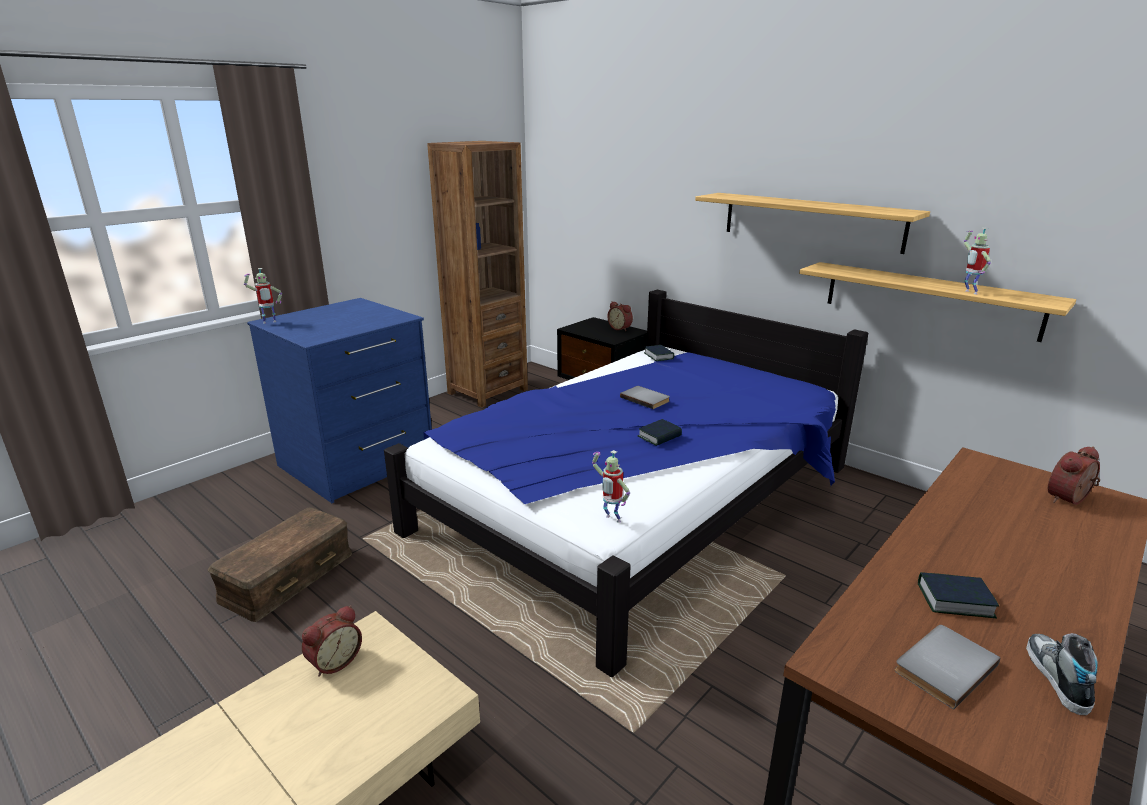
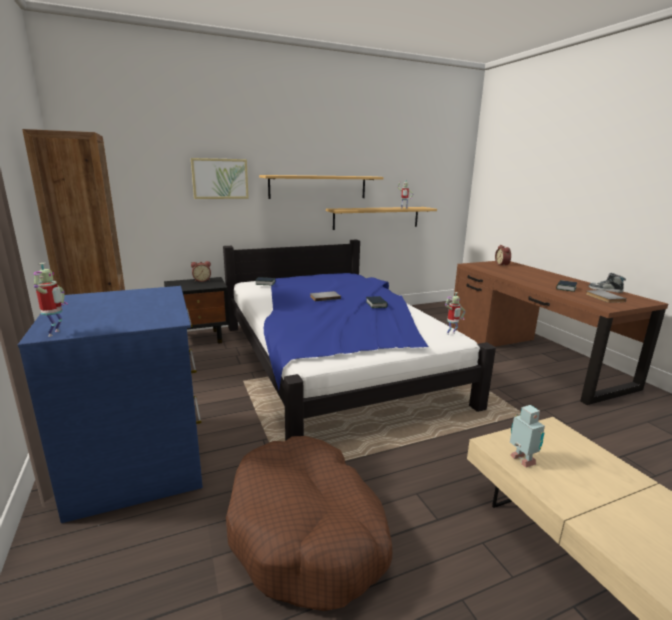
camera: 65 degrees left, 5 degrees down
(286, 576) = (307, 532): brown storage box -> brown dog bed
(334, 661) = (521, 461): alarm clock -> toy robot
(668, 194) = (220, 178): none -> picture

